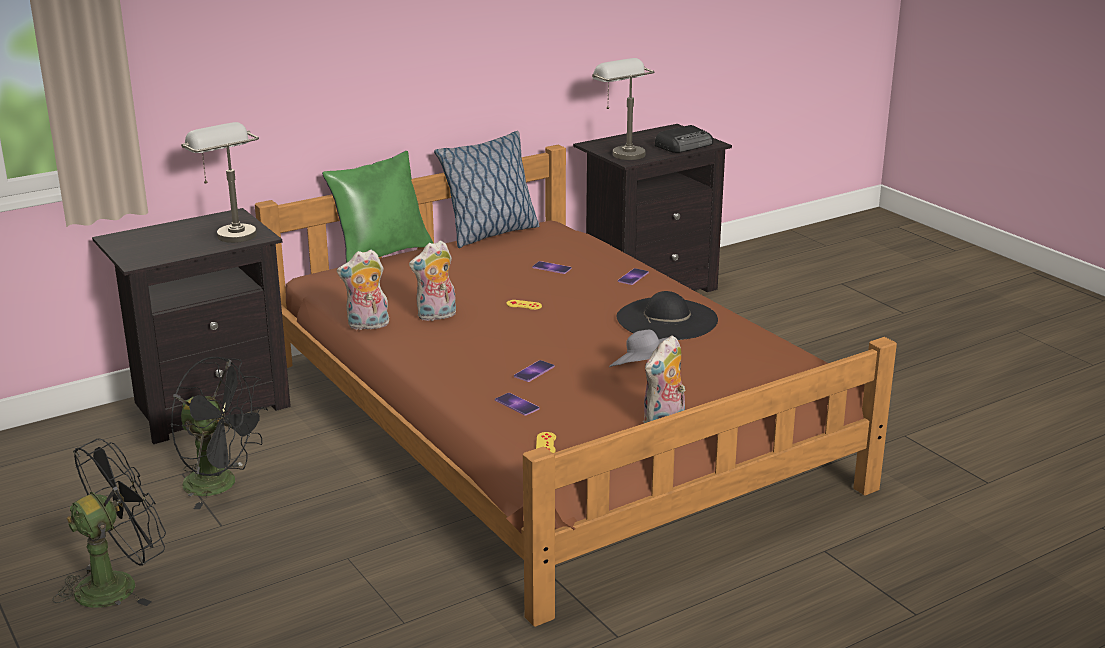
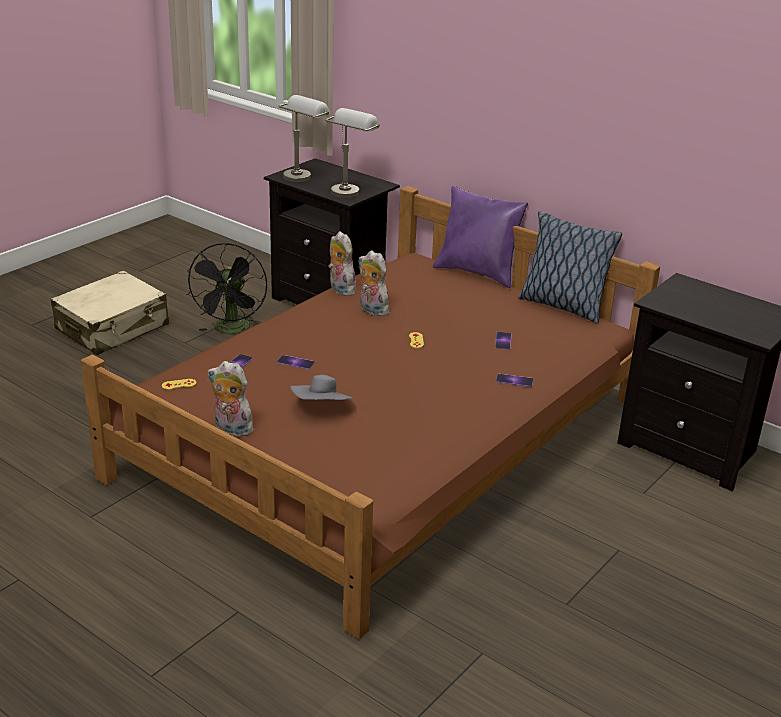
camera: 70 degrees right, 5 degrees up
(117, 584) = (113, 328): black fan -> beige suitcase
(382, 255) = (477, 273): green pillow -> purple pillow
(621, 152) = (675, 296): grey table lamp -> grey table lamp (302, 174)
(667, 319) = (432, 408): black hat -> none
(685, 145) = (735, 324): radio -> none

